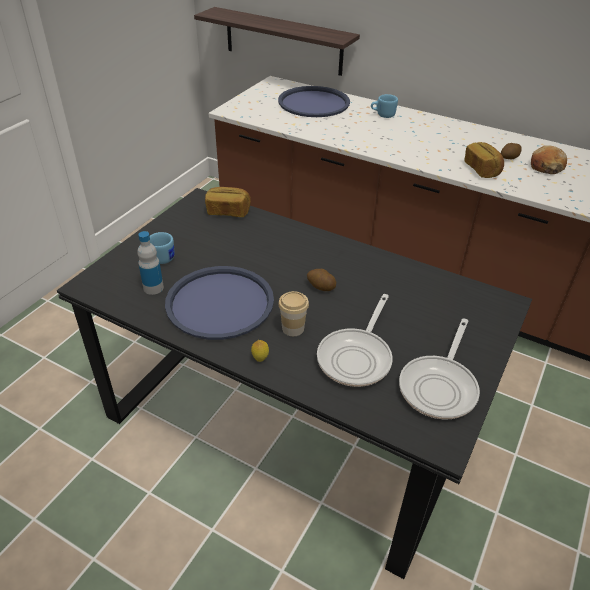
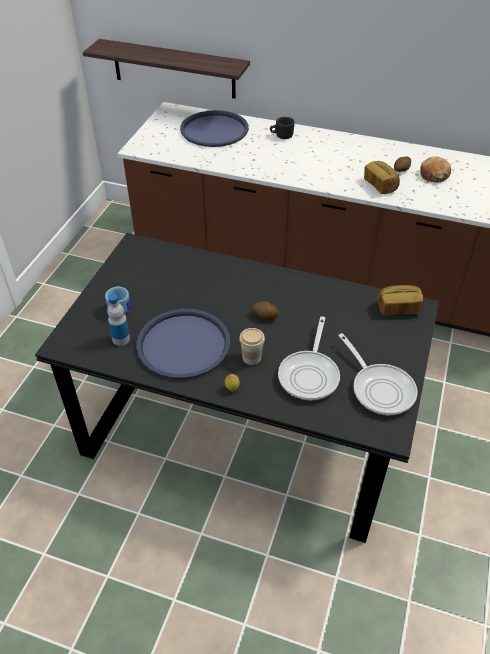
camera: 10 degrees left, 5 degrees up
(228, 211) = (163, 254): bread -> bread (398, 308)
(382, 115) = (281, 136): blue mug -> black mug
(440, 386) = (380, 388): frying pan -> frying pan turned 45 degrees counterclockwise

